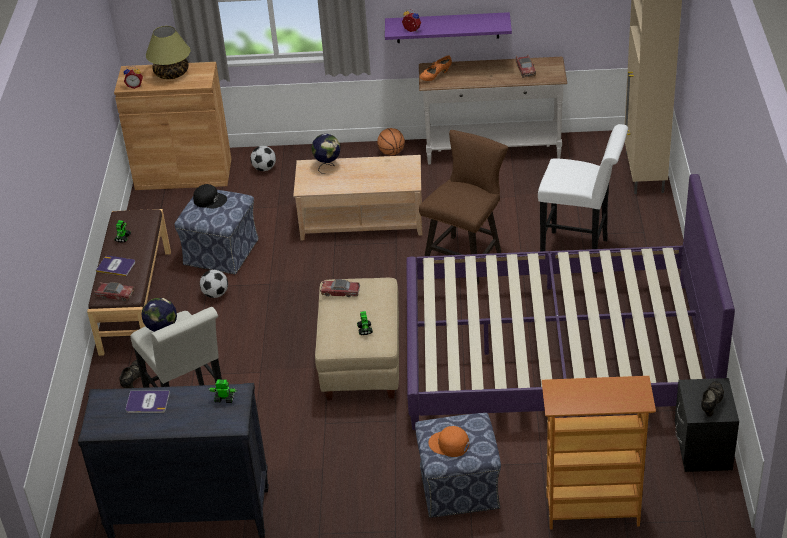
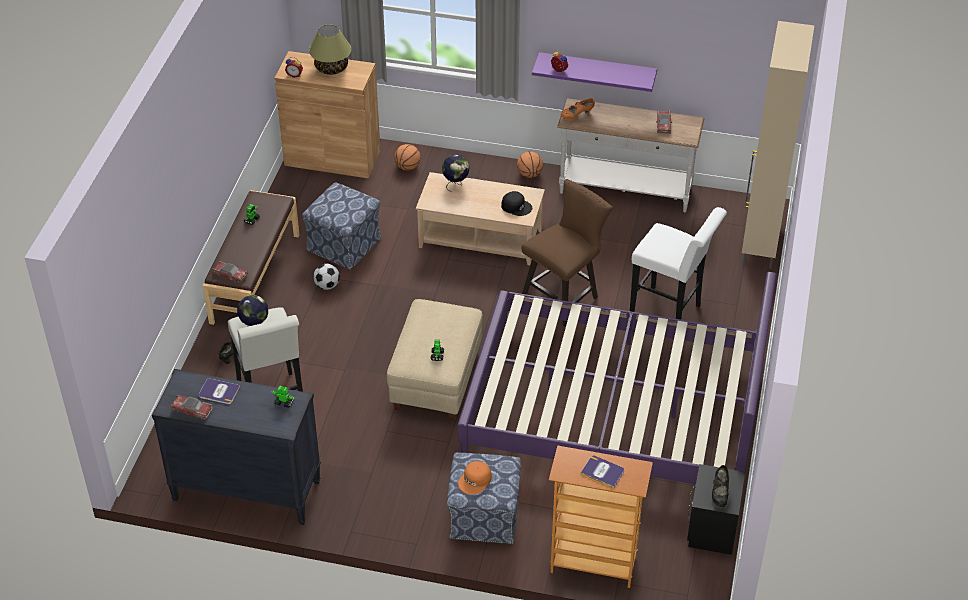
camera: 10 degrees right, 5 degrees up
(116, 266) = (238, 247): book -> book (602, 472)
(210, 200) = (339, 197): black cap -> black cap (516, 206)
(264, 168) = (407, 167): football -> basketball
(340, 292) = (427, 314): toy car -> toy car (192, 410)
(449, 445) = (475, 480): orange cap -> orange cap turned 90 degrees counterclockwise
(711, 404) = (719, 493): black shoe -> black shoe turned 150 degrees clockwise

